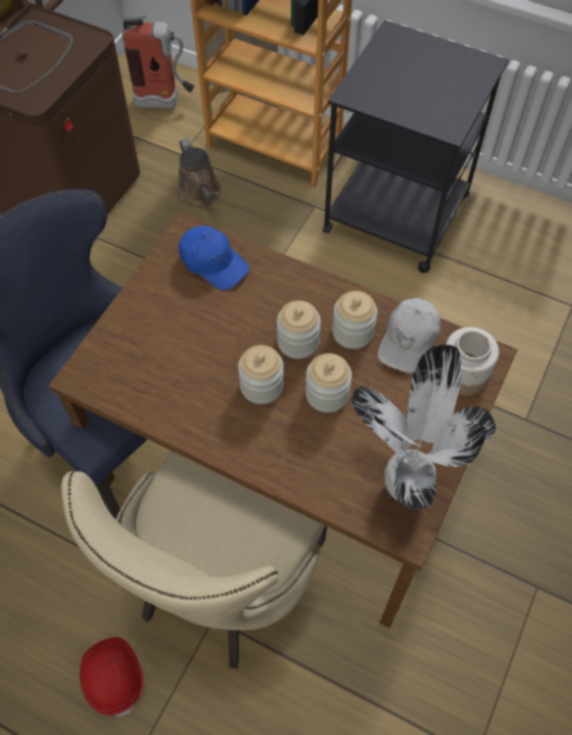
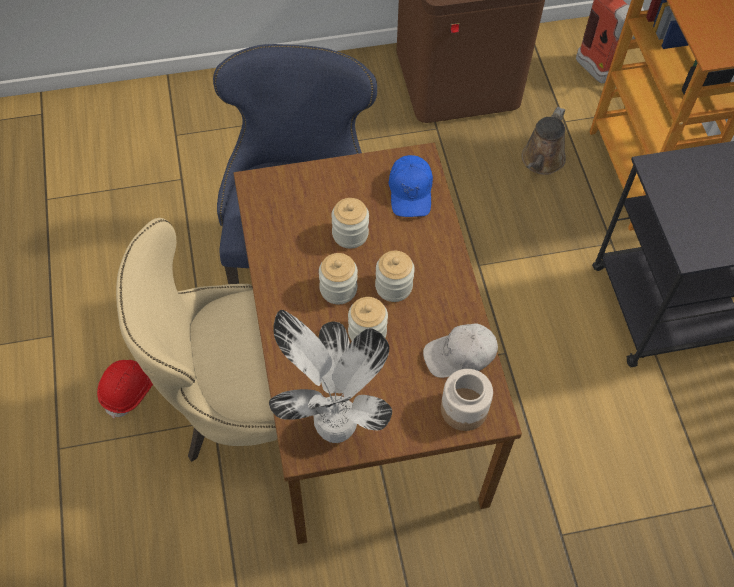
camera: 50 degrees right, 0 degrees up
(352, 332) = (433, 315): jar -> jar (350, 234)

